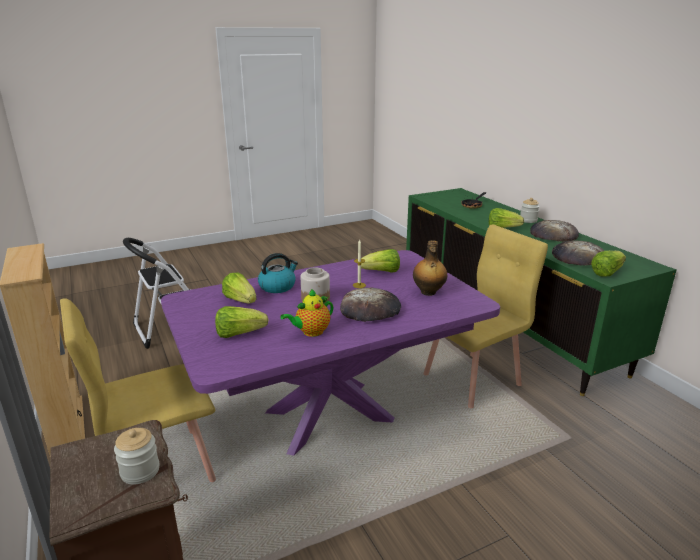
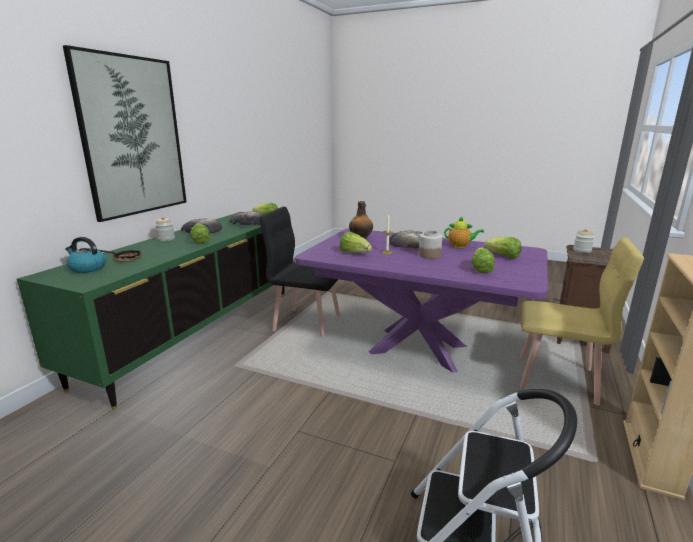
camera: 130 degrees left, 5 degrees down
(278, 286) = (440, 268): kettle -> kettle (87, 268)
(473, 379) = (306, 322): yellow chair -> black chair
(557, 115) = (133, 137): none -> picture

